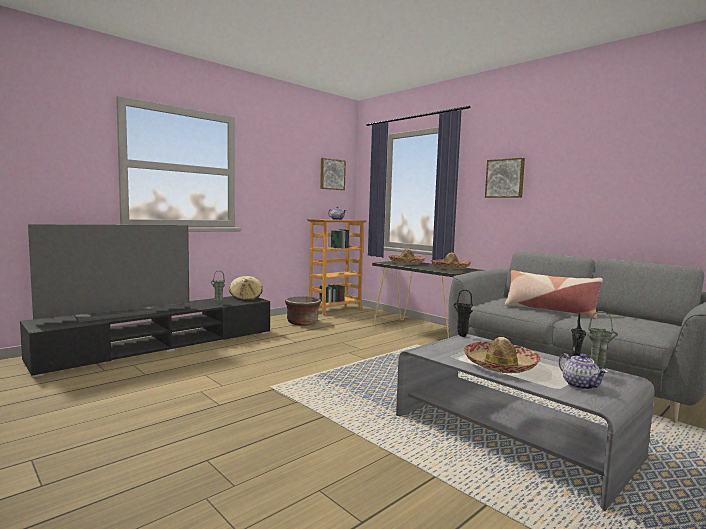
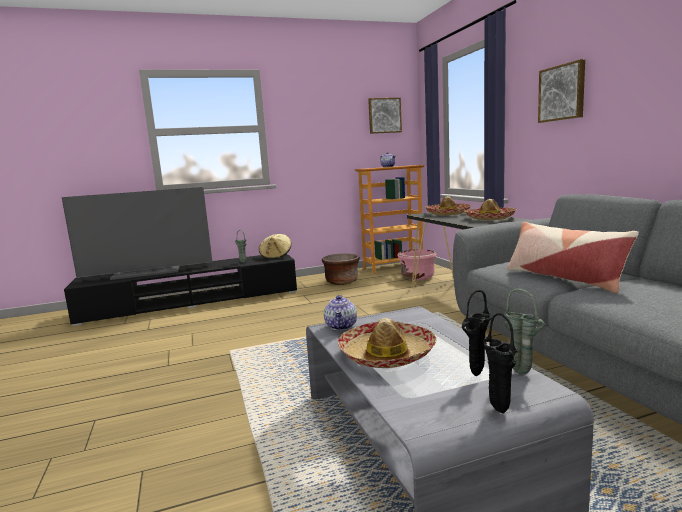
camera: 25 degrees right, 5 degrees up
(367, 318) = (417, 277): none -> pink planter
(461, 336) = (407, 310): black vase -> black vase (497, 409)
(580, 385) = (448, 397): teapot -> teapot (341, 326)

